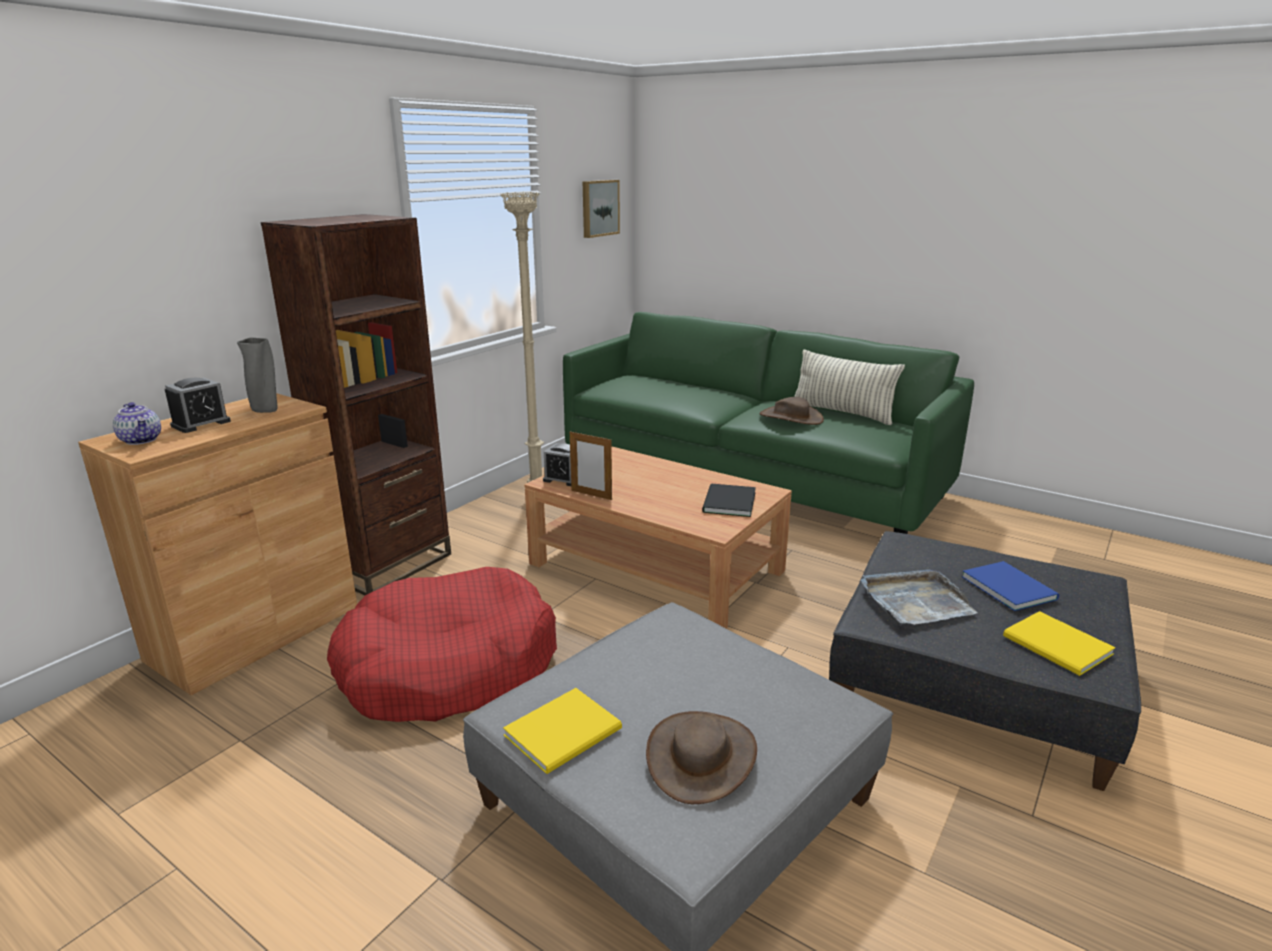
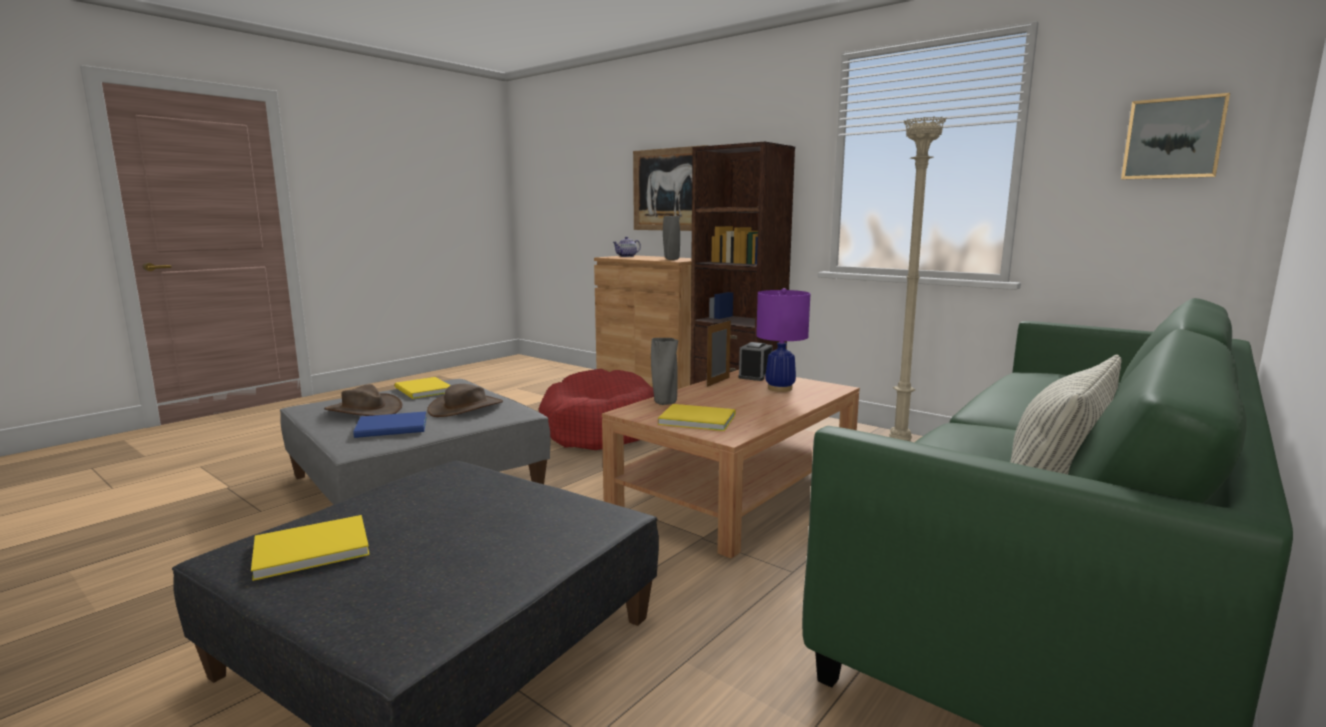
camera: 95 degrees right, 10 degrees down
(147, 295) = (670, 189): none -> picture
(201, 423) = (650, 257): alarm clock -> none
(615, 471) = (780, 388): none -> purple table lamp
(680, 517) = (664, 403): none -> grey vase
(727, 503) = (695, 419): black book -> yellow book
(791, 417) = (977, 439): brown hat -> brown hat (466, 408)
(915, 601) = (466, 493): grey tray -> none
(1008, 586) = (448, 553): blue book -> blue book (394, 427)

